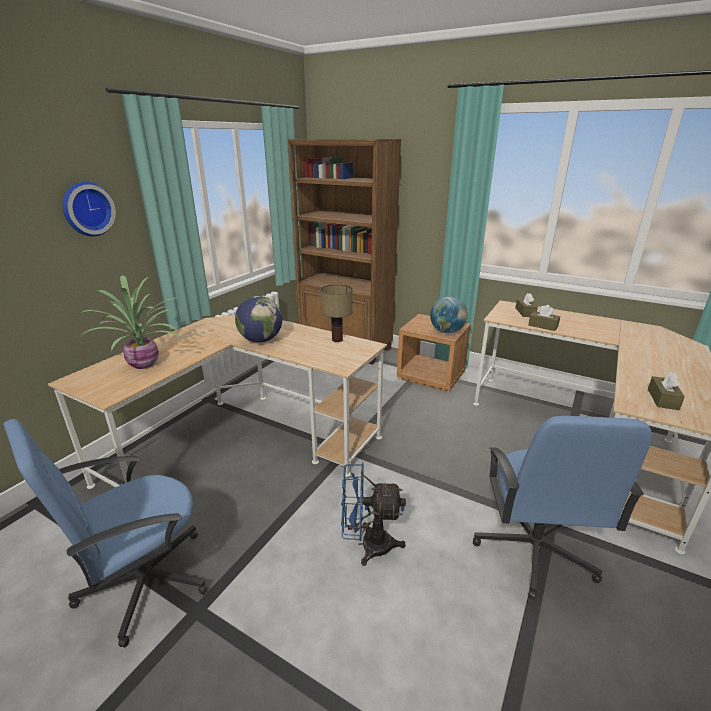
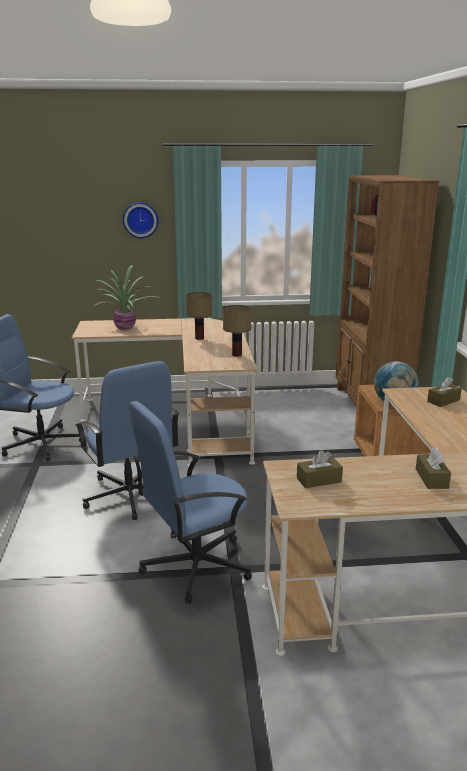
camera: 55 degrees right, 5 degrees down
(261, 340) = (199, 338): globe -> table lamp
(368, 544) = (129, 496): blue fan -> blue office chair
(543, 326) = (418, 413): brown tissue box -> brown tissue box (431, 478)

